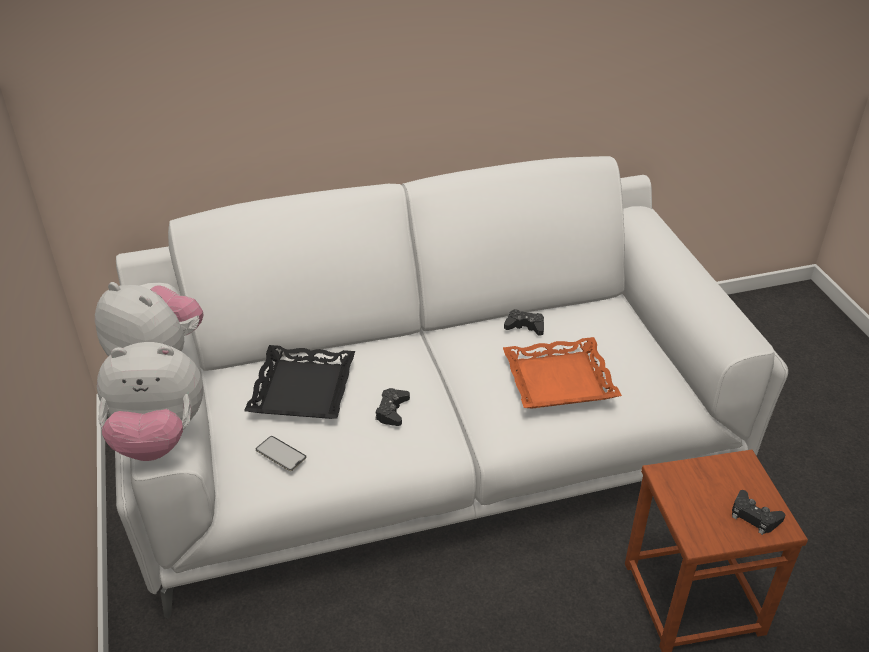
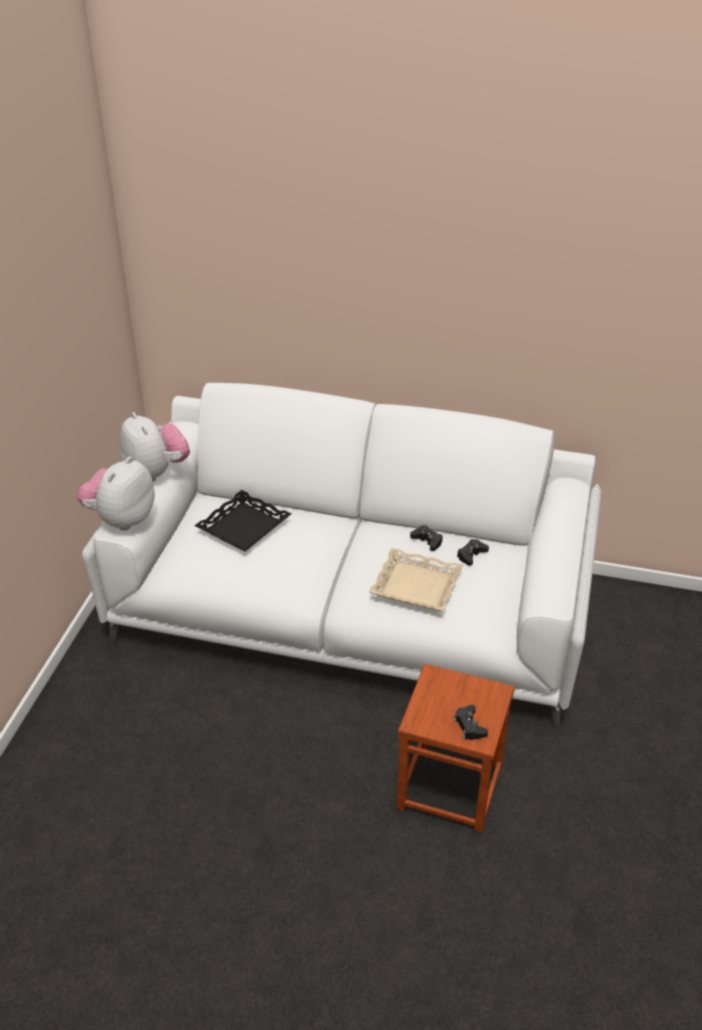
camera: 30 degrees right, 0 degrees up
(158, 438) = (121, 519): plush toy -> plush toy turned 90 degrees clockwise
(281, 453) = (200, 561): phone -> none
(392, 411) = (288, 562): black game controller -> black game controller (471, 555)
(559, 381) = (416, 586): orange tray -> beige tray

